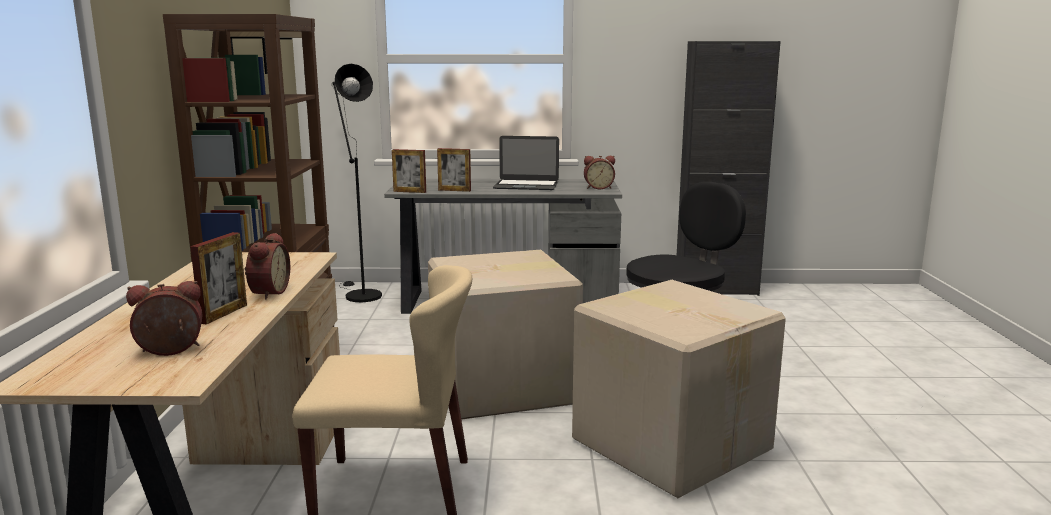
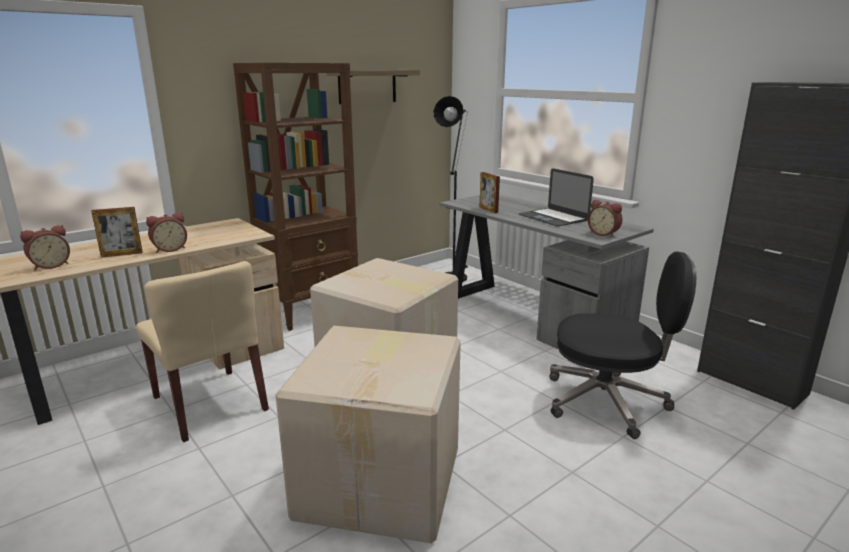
camera: 50 degrees right, 5 degrees up
(170, 351) = (50, 265): alarm clock -> alarm clock turned 105 degrees clockwise
(409, 191) = (458, 204): picture frame -> none

